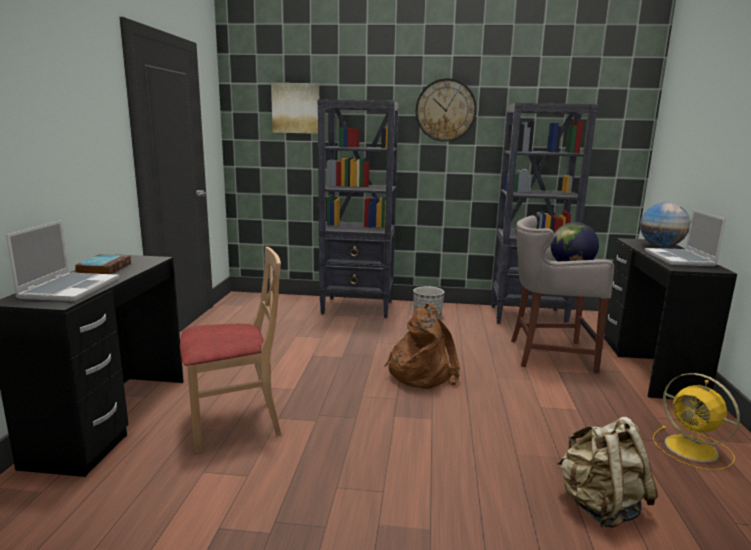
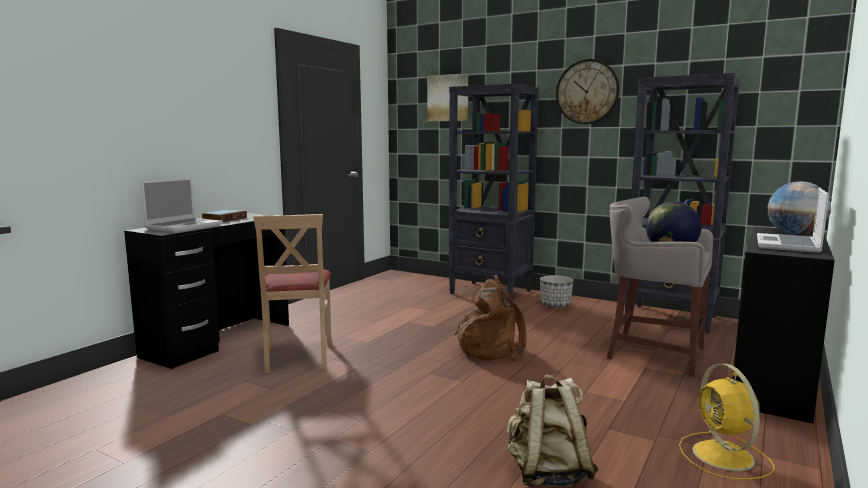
camera: 25 degrees right, 5 degrees down
(235, 424) = (297, 357): beige chair -> beige chair turned 75 degrees clockwise

